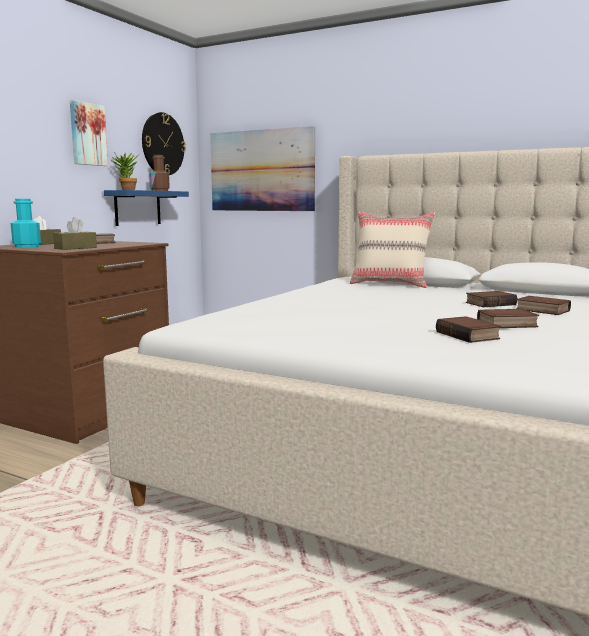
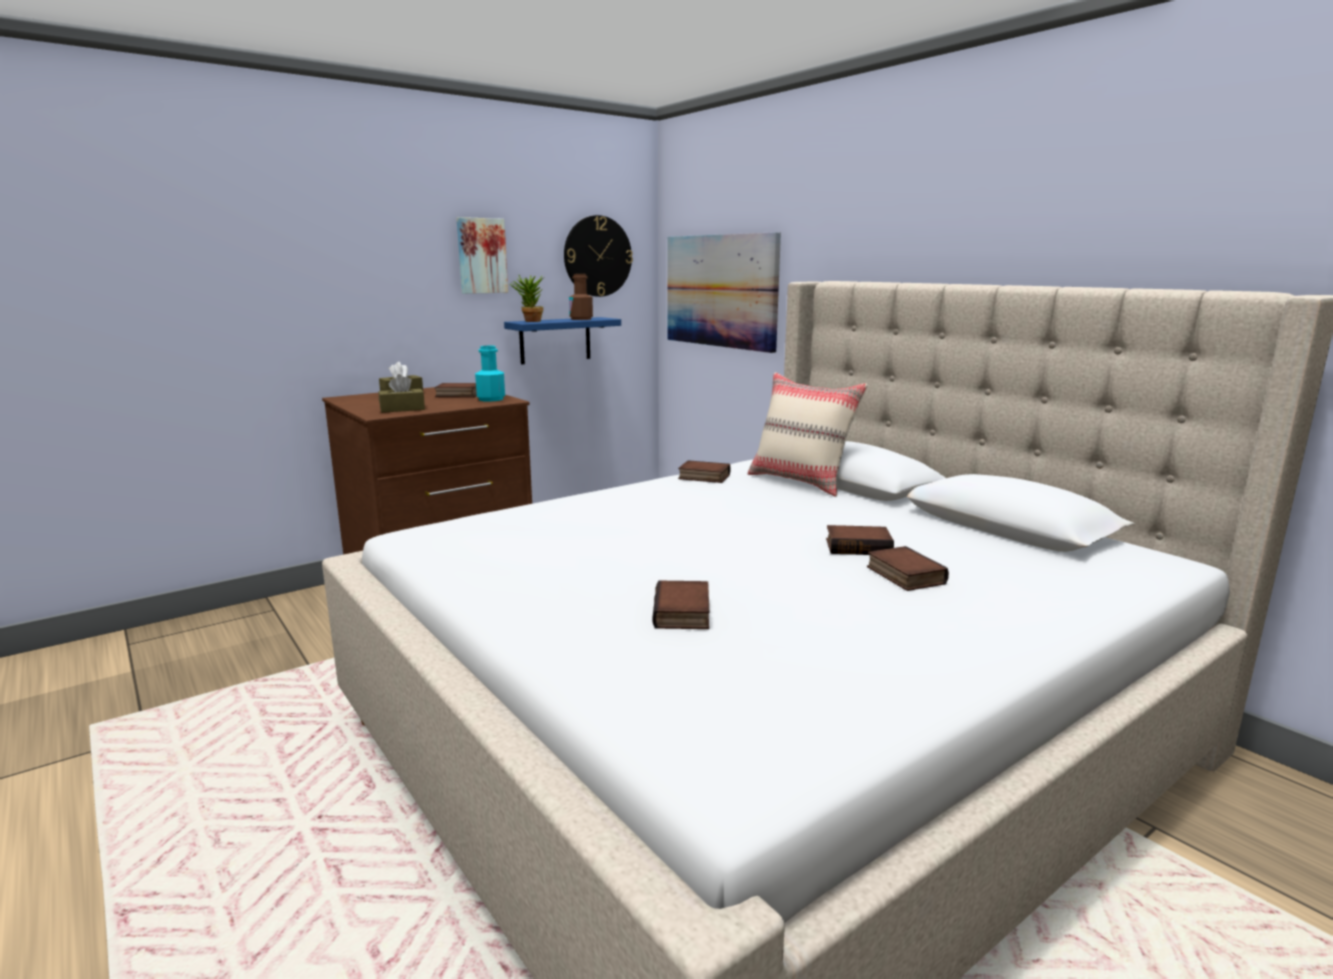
camera: 25 degrees right, 5 degrees up
(27, 246) = (370, 400): turquoise bottle -> turquoise bottle (491, 399)
(507, 324) = (783, 599): book -> book (703, 477)

